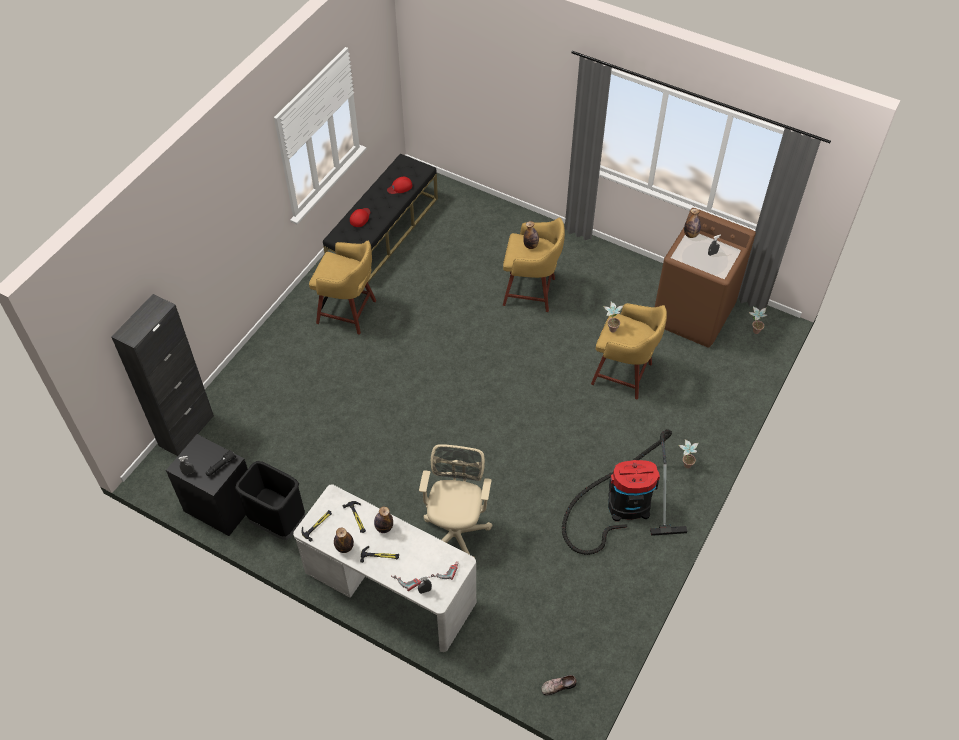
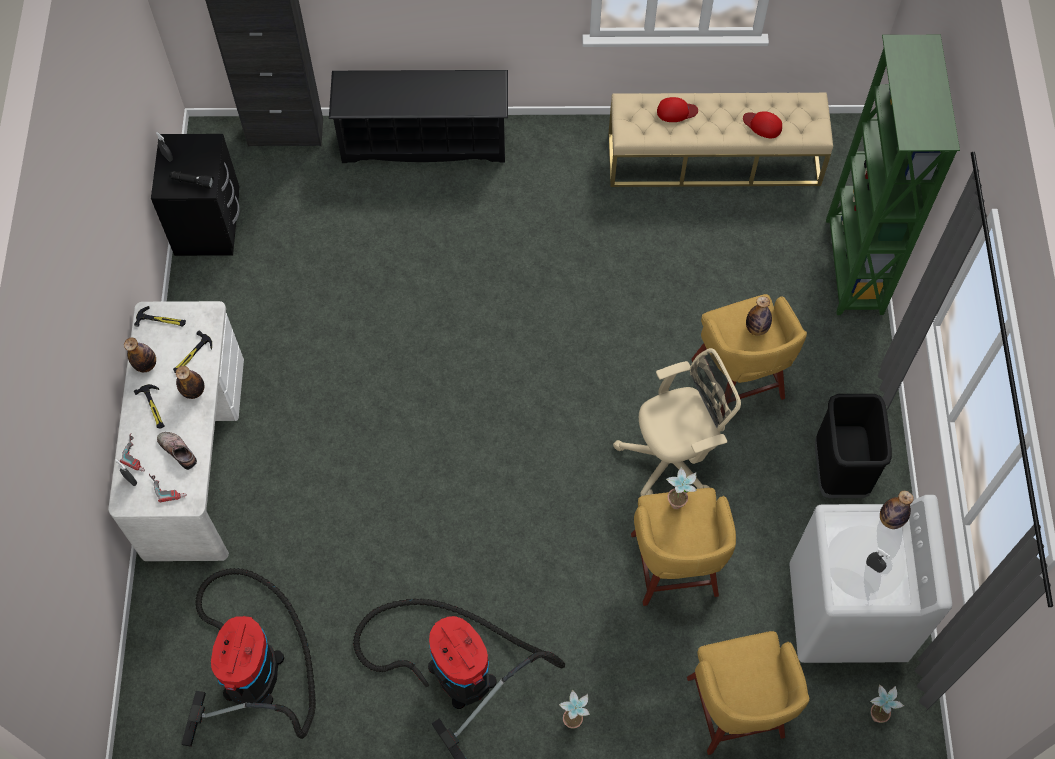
camera: 60 degrees right, 10 degrees up
(256, 360) = (424, 141): none -> black shoe rack
(278, 522) = (218, 293): black trash can -> black trash can (839, 471)
(348, 313) = (558, 192): yellow stool -> yellow stool (735, 711)
(384, 233) = (714, 159): black bench -> beige bench
(456, 531) = (308, 486): beige office chair -> beige office chair (673, 458)
(497, 211) = (853, 267): none -> green bookcase
(558, 685) = (159, 710): shoe -> shoe (179, 450)
(560, 616) = (254, 668): none -> vacuum cleaner
(693, 315) = (846, 613): brown washing machine -> white washing machine

